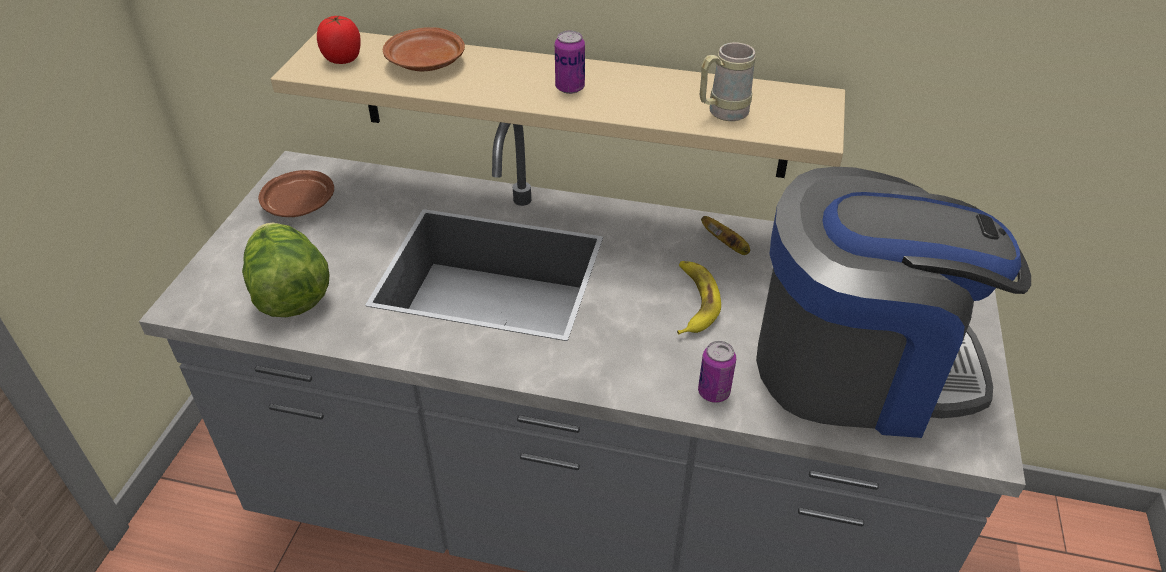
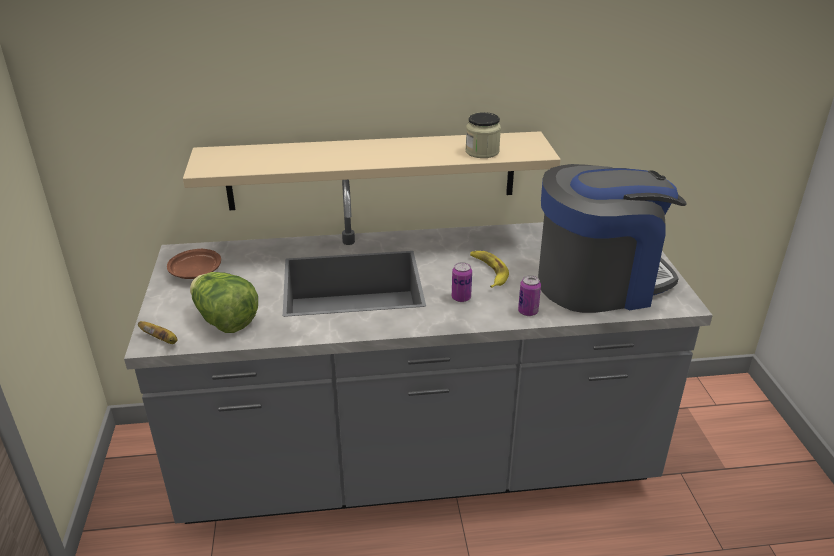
camera: 20 degrees left, 10 degrees down
(343, 59) = (225, 161): tomato -> none
(425, 63) = (282, 155): brown plate -> none
(570, 88) = (384, 153): can -> can (461, 298)
(721, 113) = (482, 152): beige mug -> jar
(727, 246) = (490, 241): banana -> banana (162, 340)

